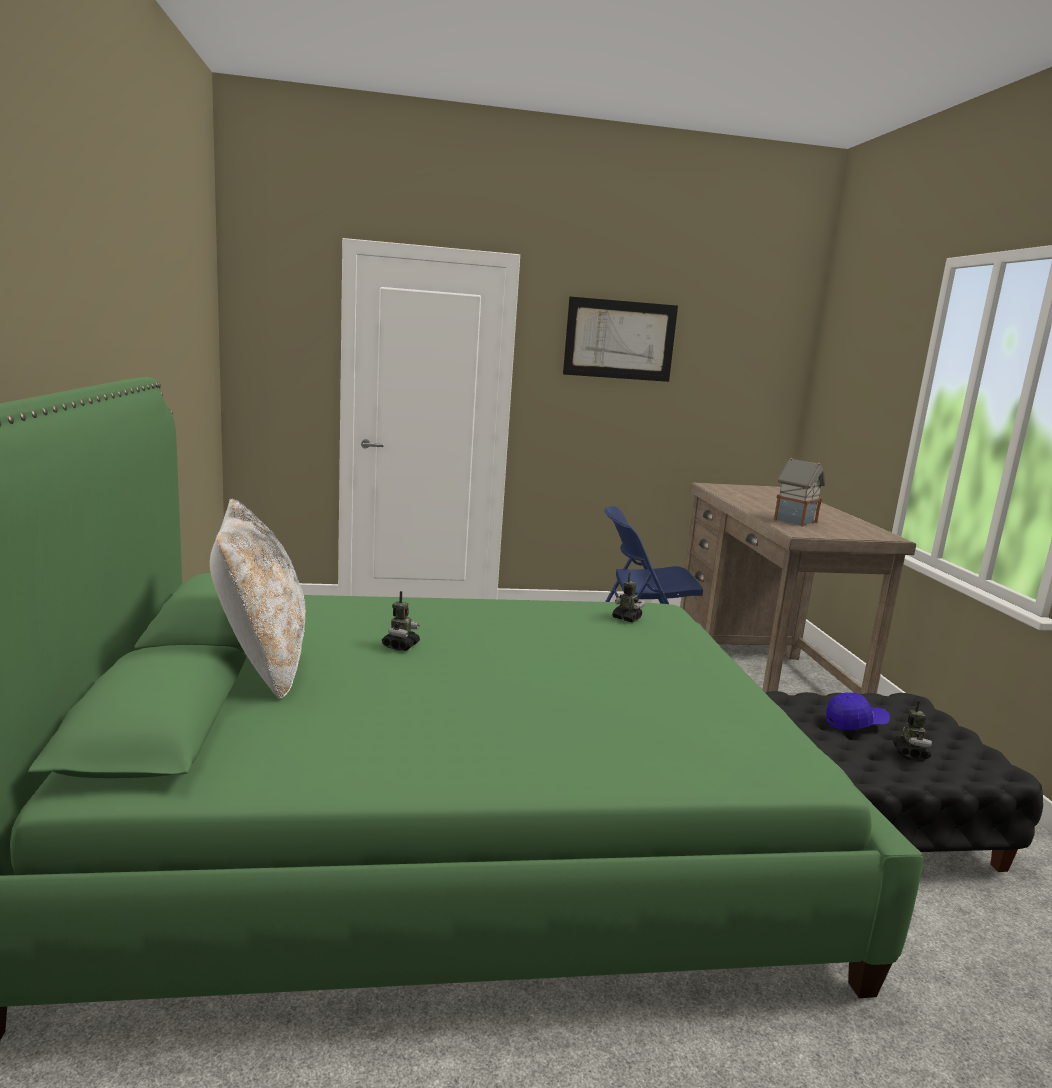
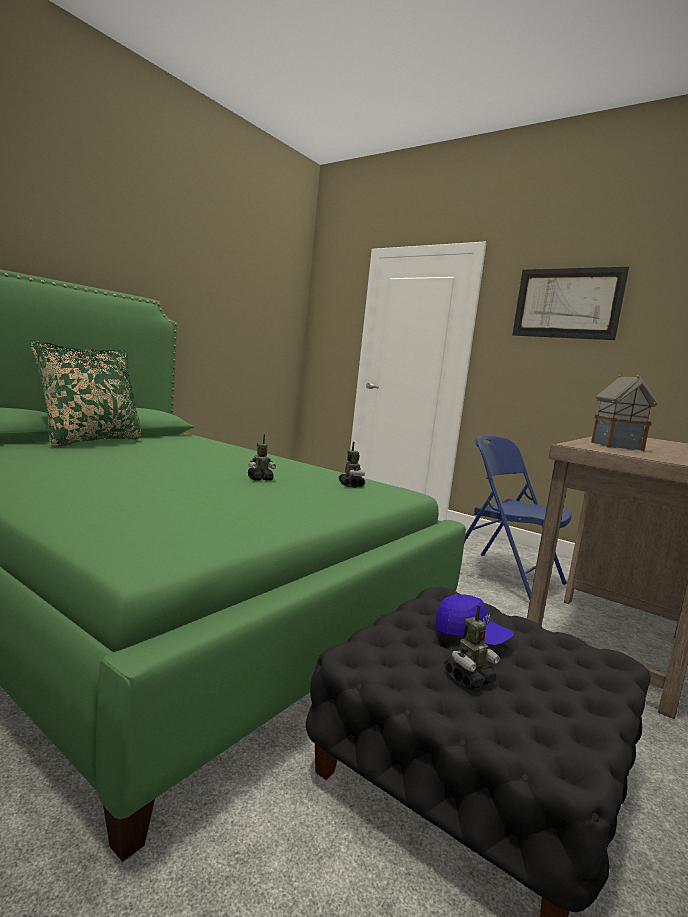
camera: 45 degrees right, 5 degrees down
(261, 666) = (92, 442): white pillow -> green pillow
(400, 646) = (171, 454): toy robot -> toy robot (260, 479)

